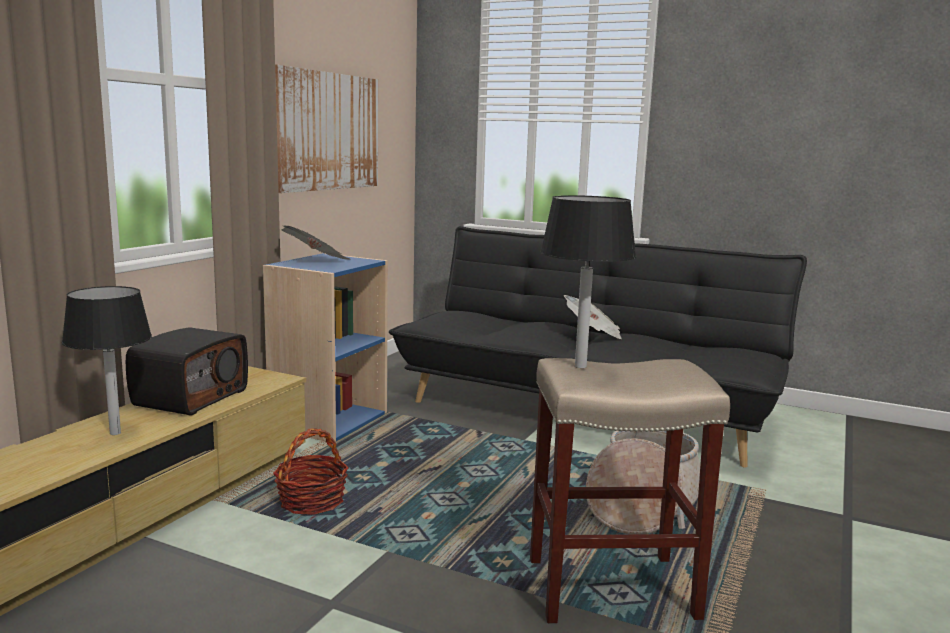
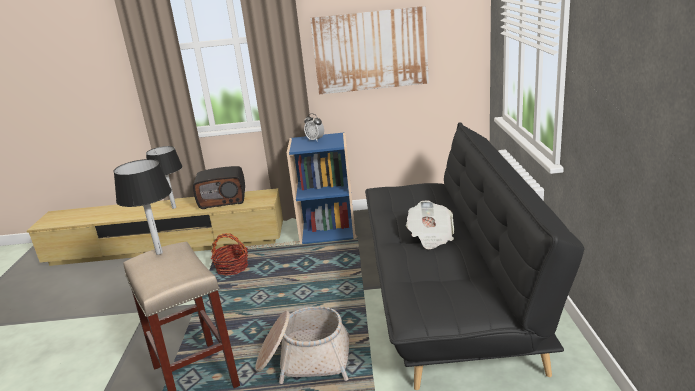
camera: 65 degrees right, 10 degrees up
(316, 261) = (315, 140): newspaper -> alarm clock

